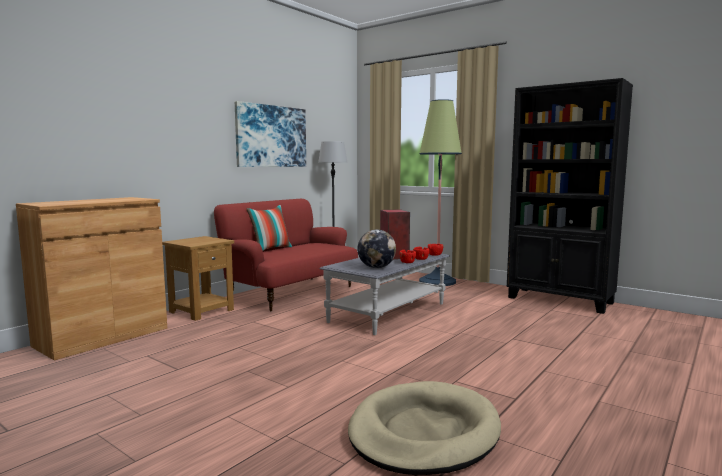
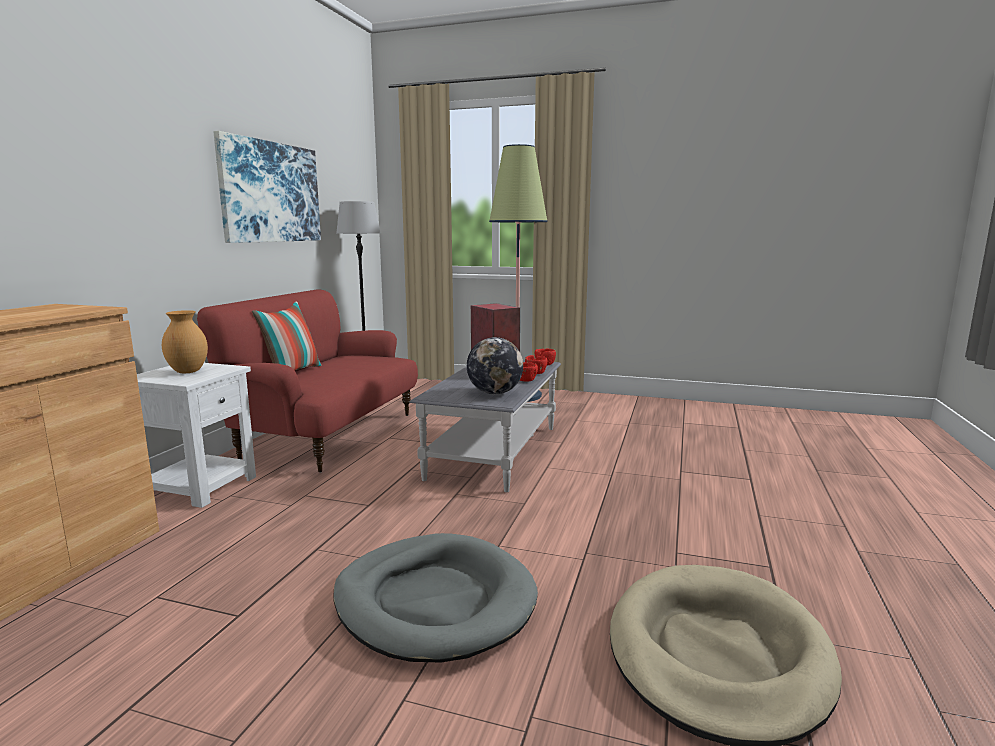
camera: 20 degrees left, 5 degrees up
(199, 240) = (188, 371): none -> brown vase
(202, 310) = (201, 486): brown side table -> white side table
(280, 380) = (435, 601): none -> grey dog bed
(560, 300) = (681, 408): black bookcase -> none

